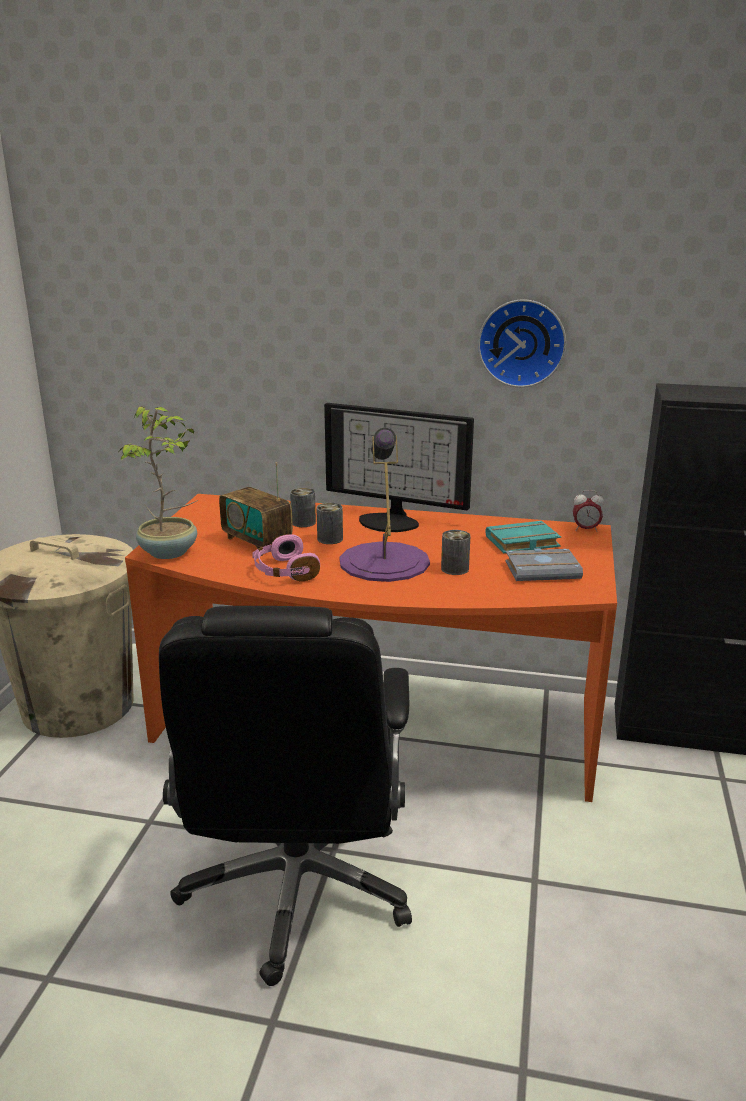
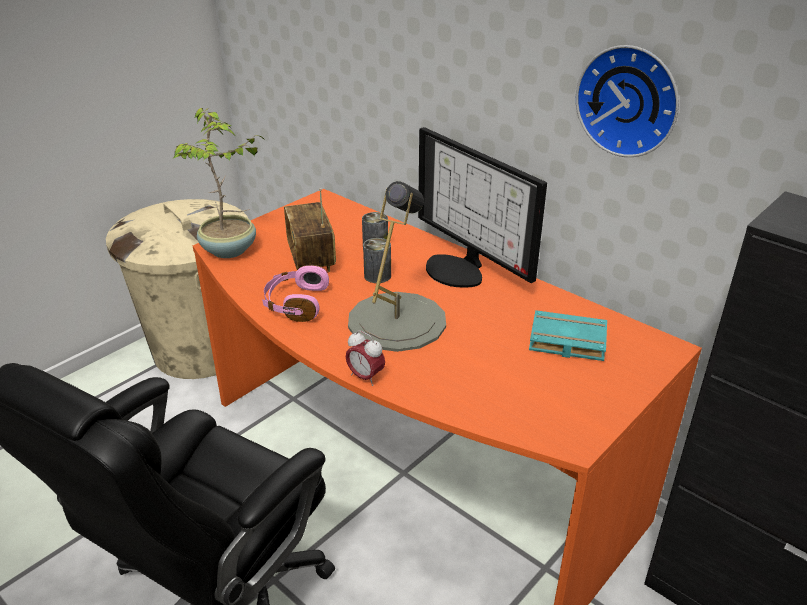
camera: 30 degrees right, 10 degrees up
(384, 562) = (396, 321): purple table lamp -> grey table lamp
(454, 569) = (456, 354): can -> none
(543, 570) = (550, 388): grey book -> none
(585, 530) = (662, 345): alarm clock -> alarm clock (365, 377)

